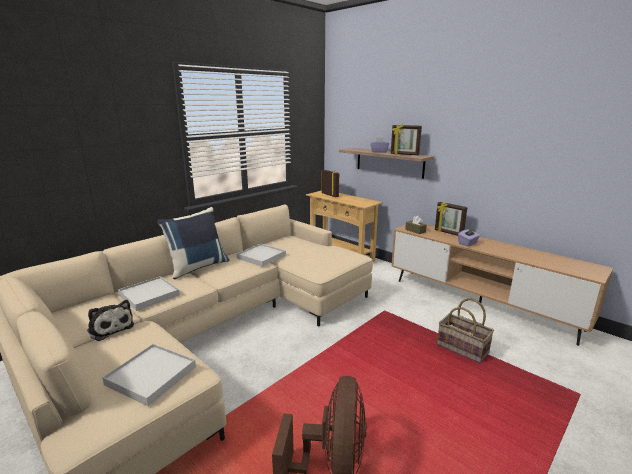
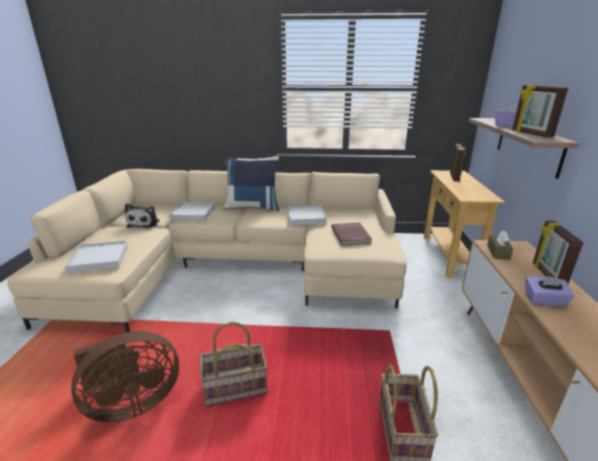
camera: 50 degrees right, 5 degrees up
(318, 255) = (351, 235): none -> red book
(371, 398) = (235, 388): none -> basket

